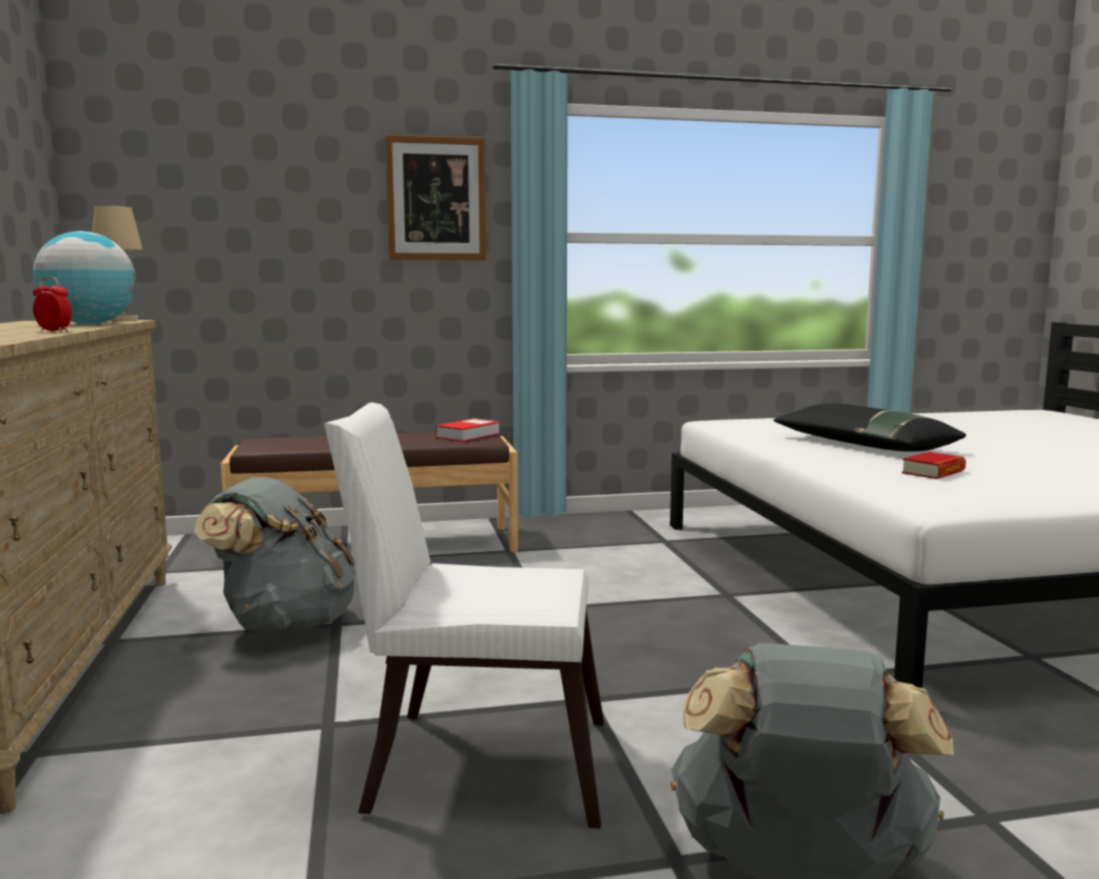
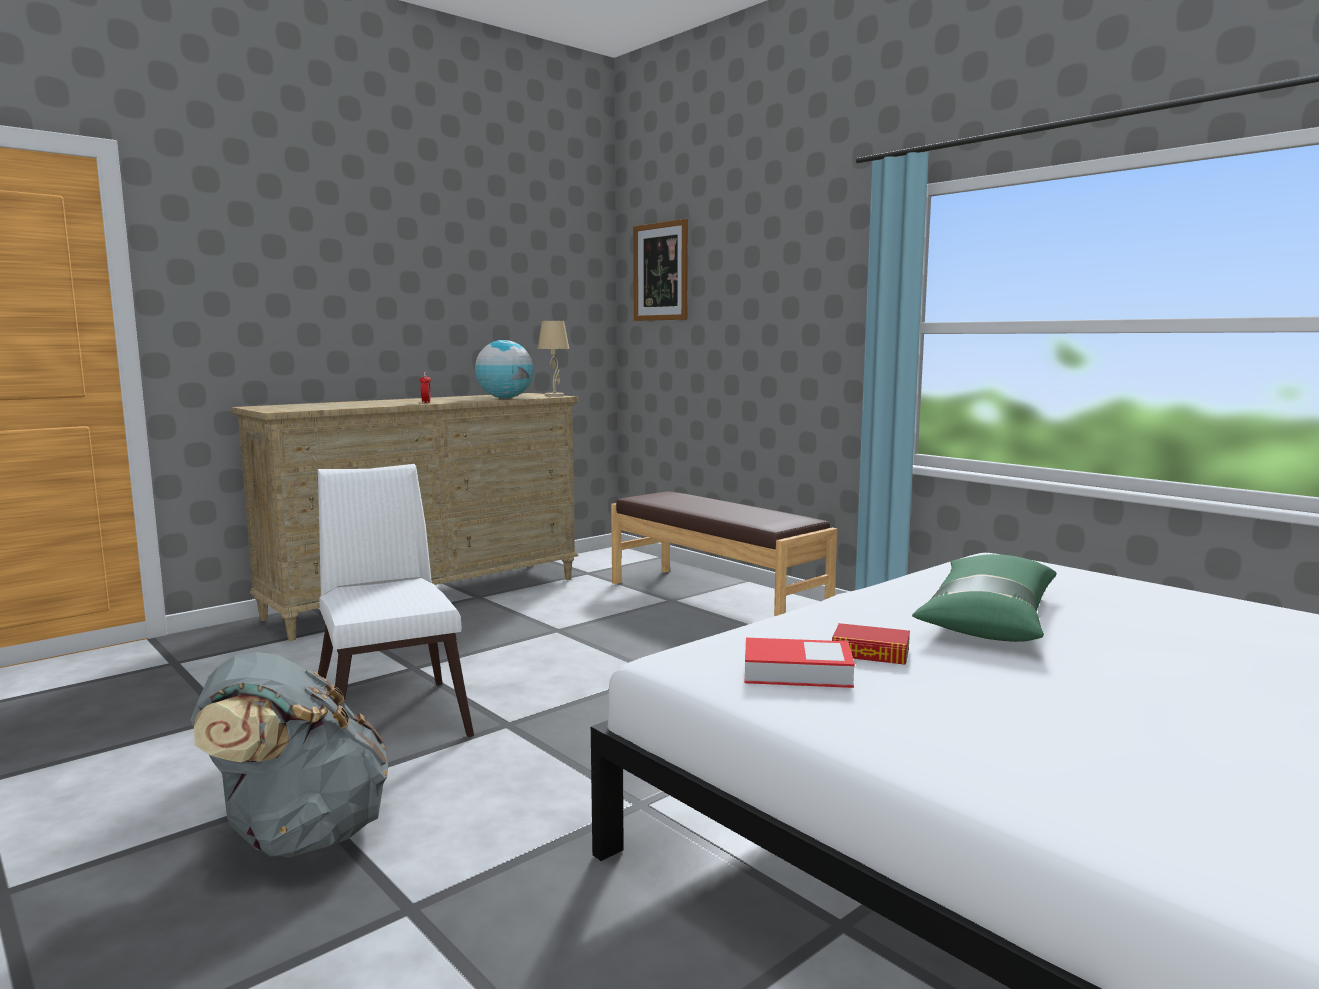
camera: 60 degrees right, 0 degrees up
(284, 625) = (539, 620): grey backpack -> none
(436, 199) = (822, 294): picture -> picture (661, 272)
(468, 435) = (783, 519): book -> book (797, 672)
(863, 445) = (988, 616): black pillow -> green pillow

